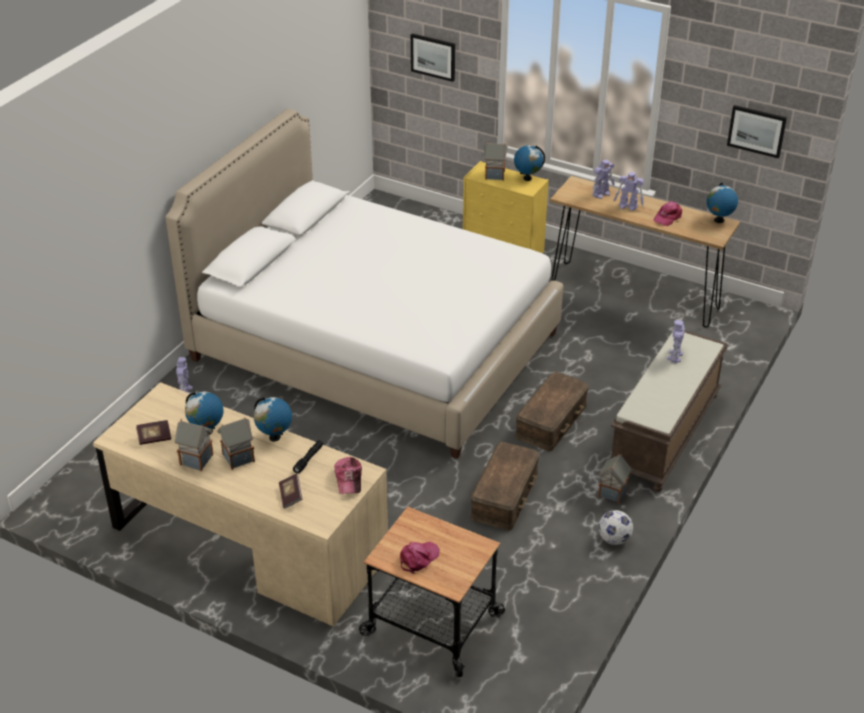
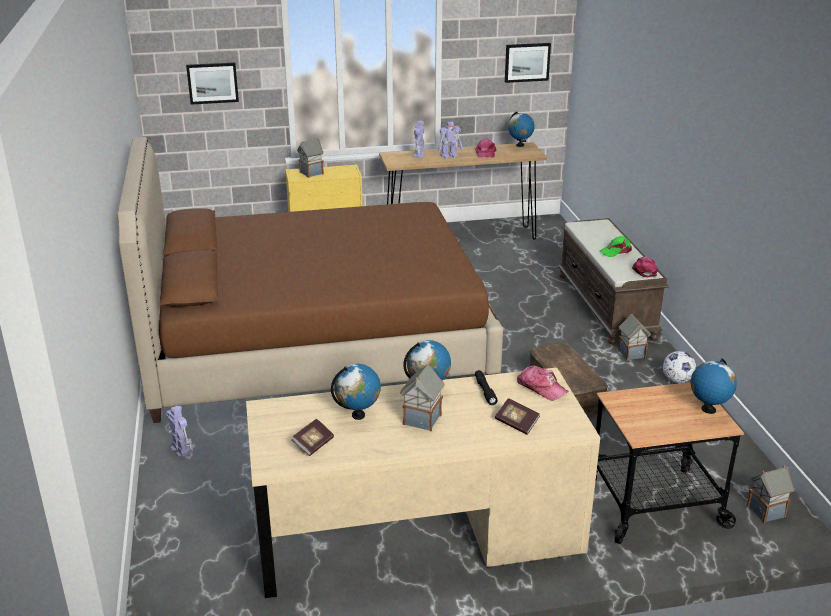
camera: 40 degrees left, 10 degrees down
(197, 460) = (386, 440): toy house -> toy house (766, 511)
(375, 346) = (316, 342): white bed -> brown bed
(418, 558) = (666, 421): pink cap -> pink cap (644, 270)
(527, 178) = (339, 168): globe -> globe (708, 409)
(552, 421) = (524, 331): brown storage box -> none
(670, 384) = (616, 251): none -> green cap
(674, 357) = (592, 236): toy robot -> none

